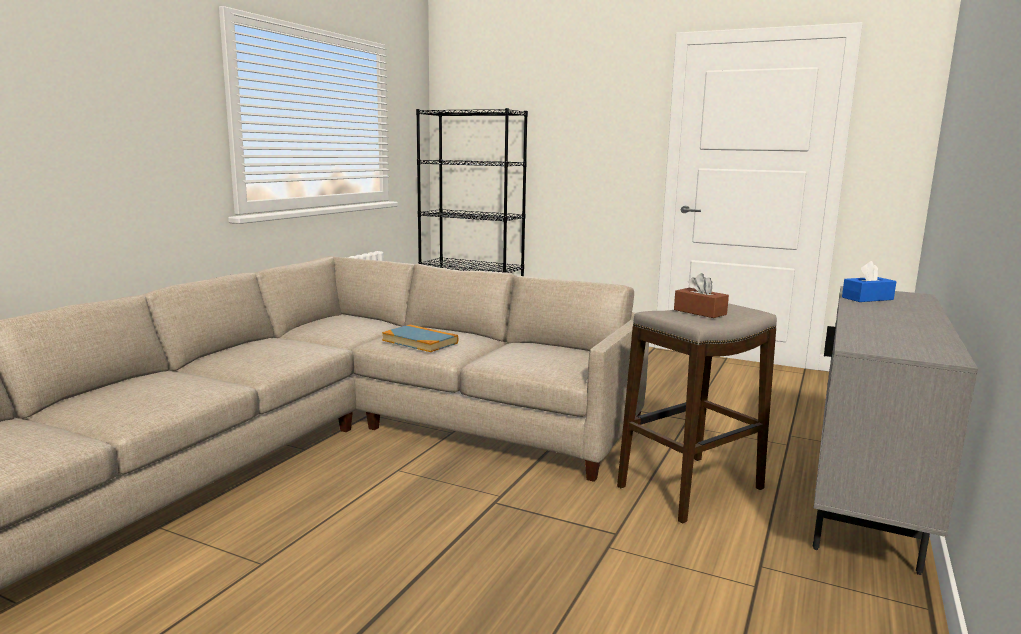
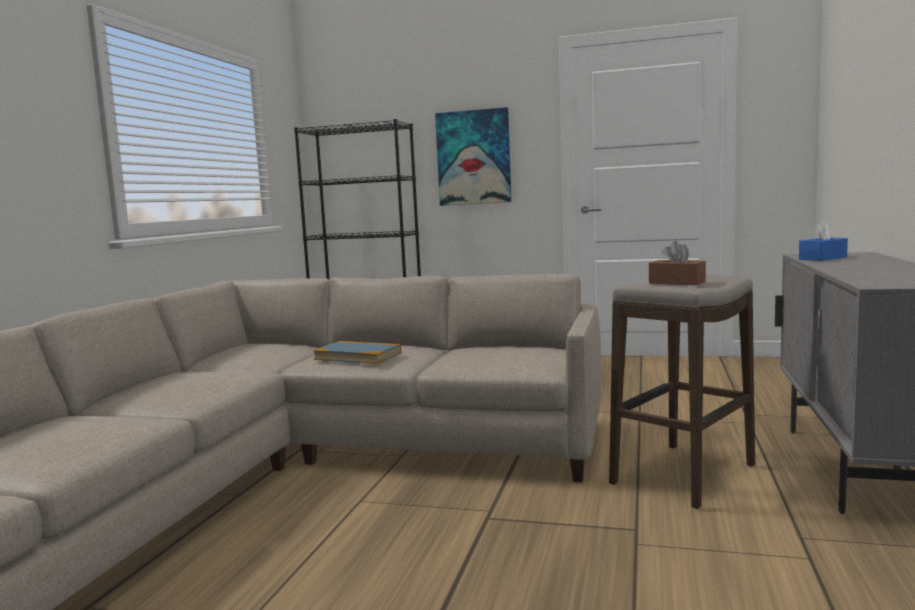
camera: 10 degrees left, 5 degrees down
(583, 148) = (473, 157): none -> picture

